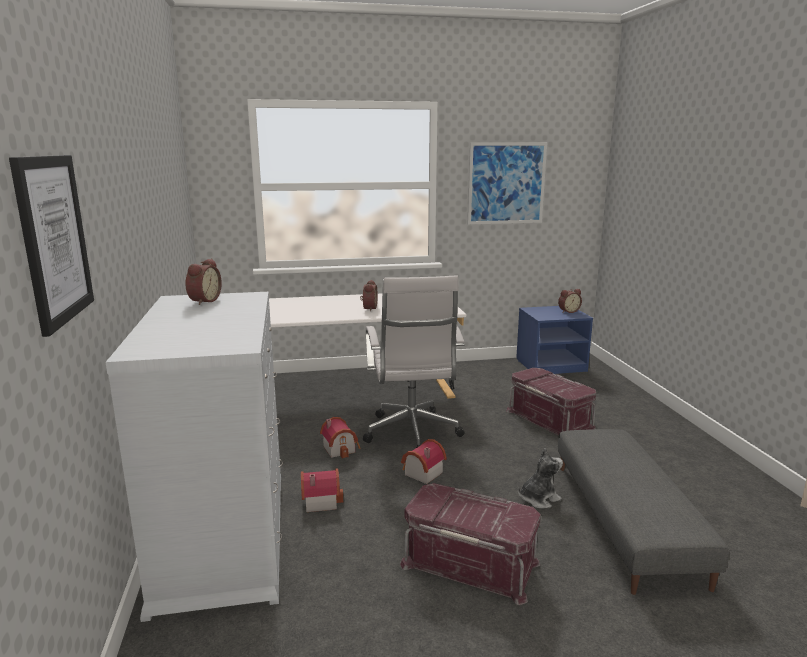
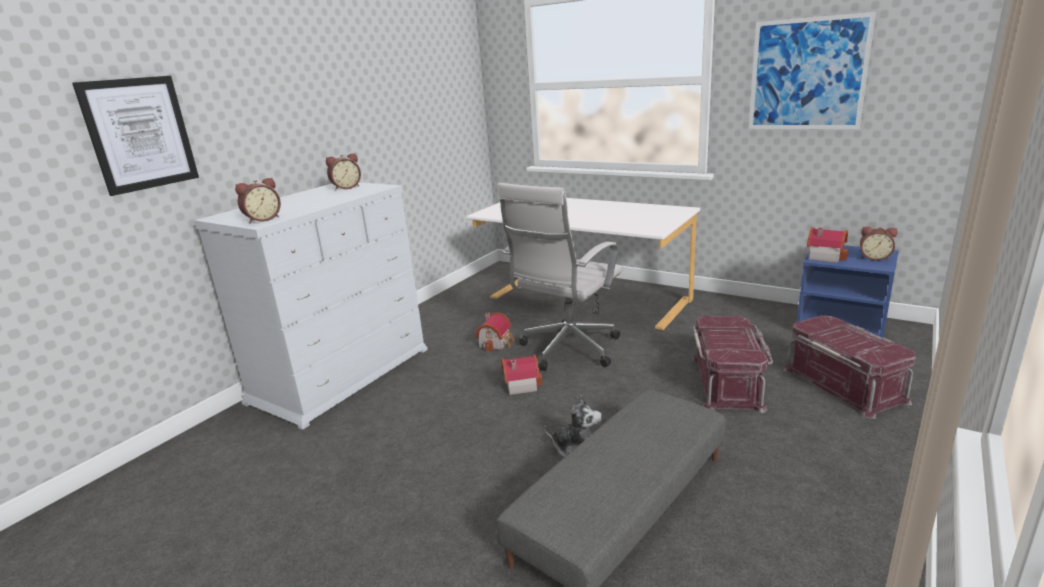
camera: 45 degrees right, 5 degrees up
(319, 501) = (422, 376): toy house -> toy house (824, 256)
(368, 308) = (585, 216): alarm clock -> alarm clock (262, 219)
(470, 563) = (437, 468): red storage box -> red storage box (844, 384)

